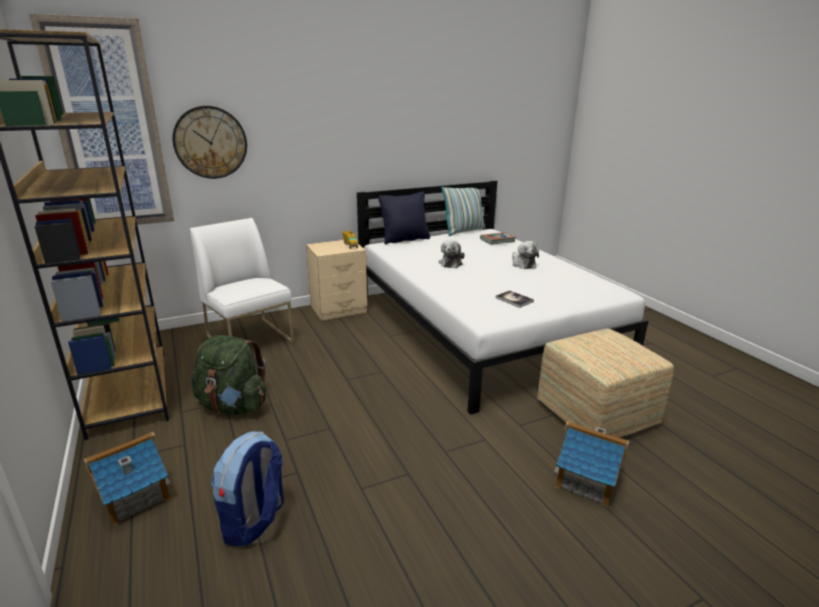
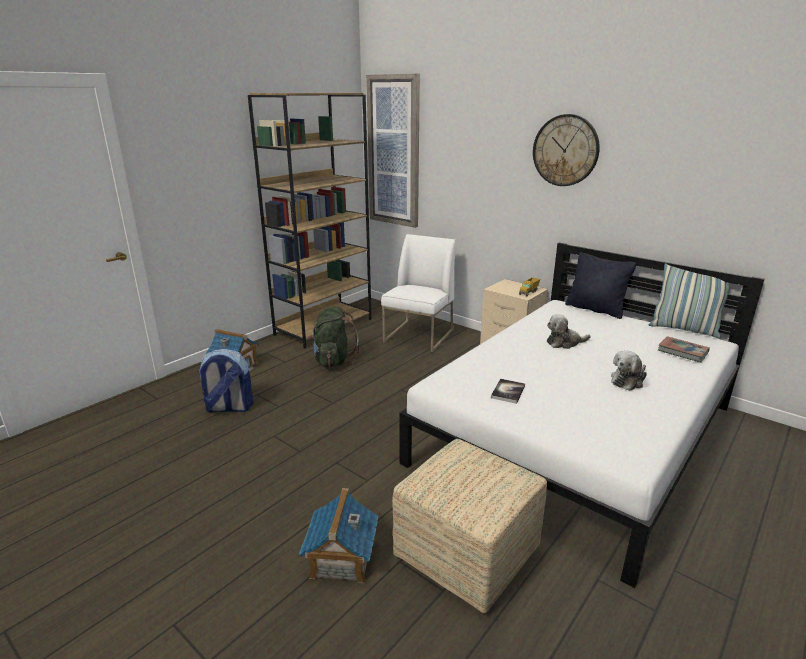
camera: 65 degrees right, 0 degrees up
(210, 142) = (448, 171): wall clock -> wall clock (565, 150)

